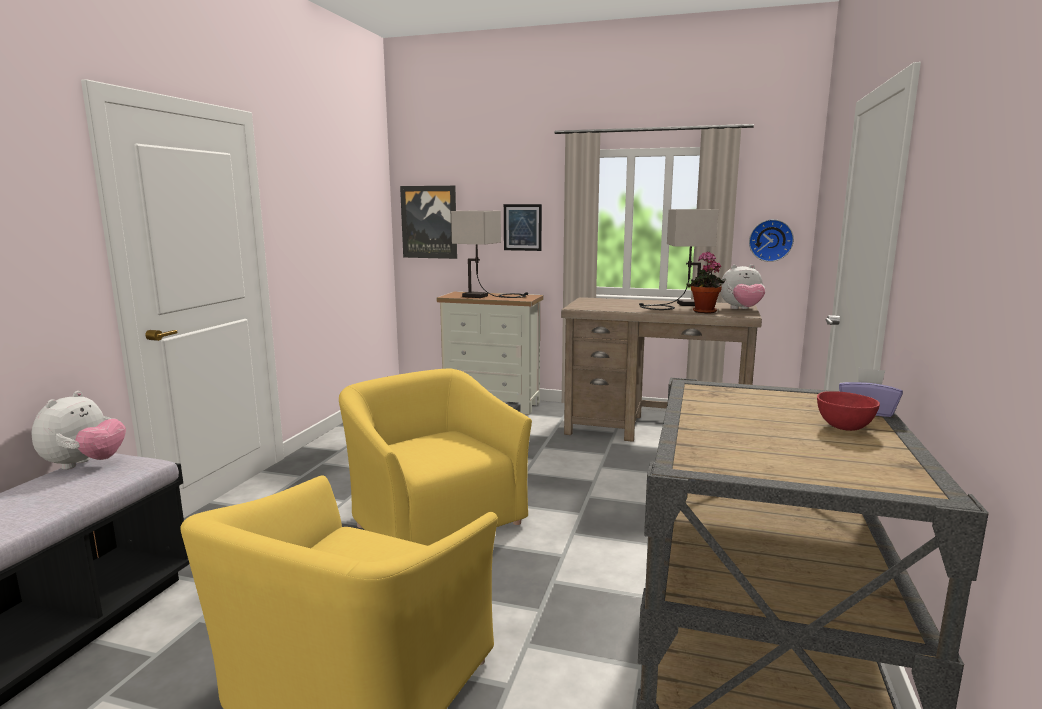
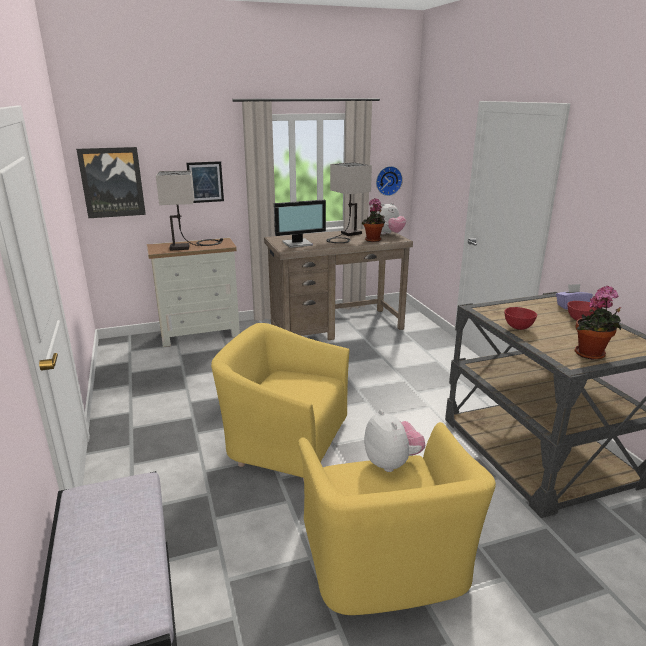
camera: 35 degrees left, 10 degrees up
(84, 464) = (80, 506): plush toy -> plush toy (392, 463)
(601, 305) = (298, 244): none -> monitor
(703, 412) = (517, 327): none -> red bowl
(755, 465) = (591, 355): none -> potted plant

